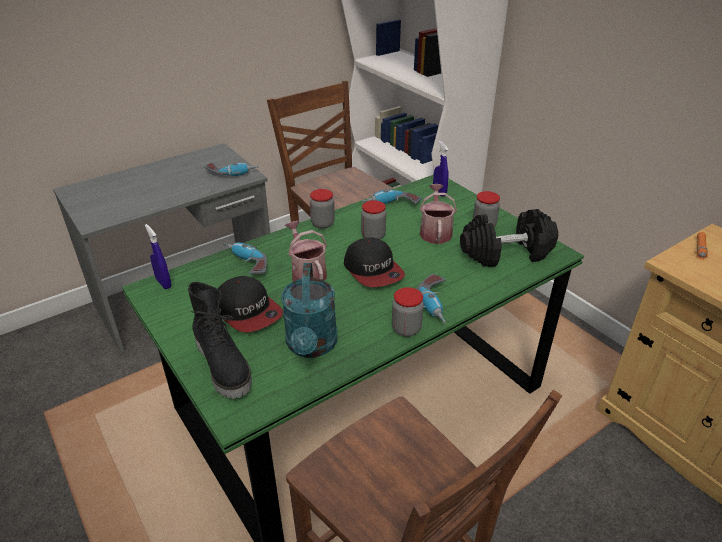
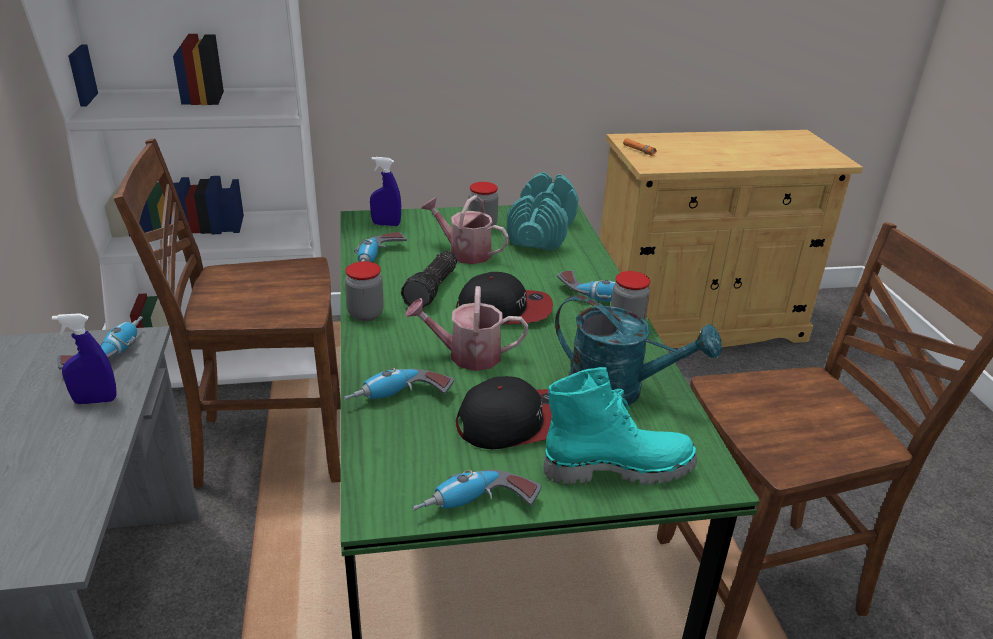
camera: 65 degrees left, 5 degrees down
(162, 320) = (477, 508): none -> power drill
(163, 283) = (377, 489): blue spray bottle -> blue spray bottle (95, 401)
(225, 366) = (618, 467): black boot -> turquoise boot
(373, 236) = (433, 290): jar -> flashlight
(506, 253) = (542, 232): black dumbbell -> turquoise dumbbell

